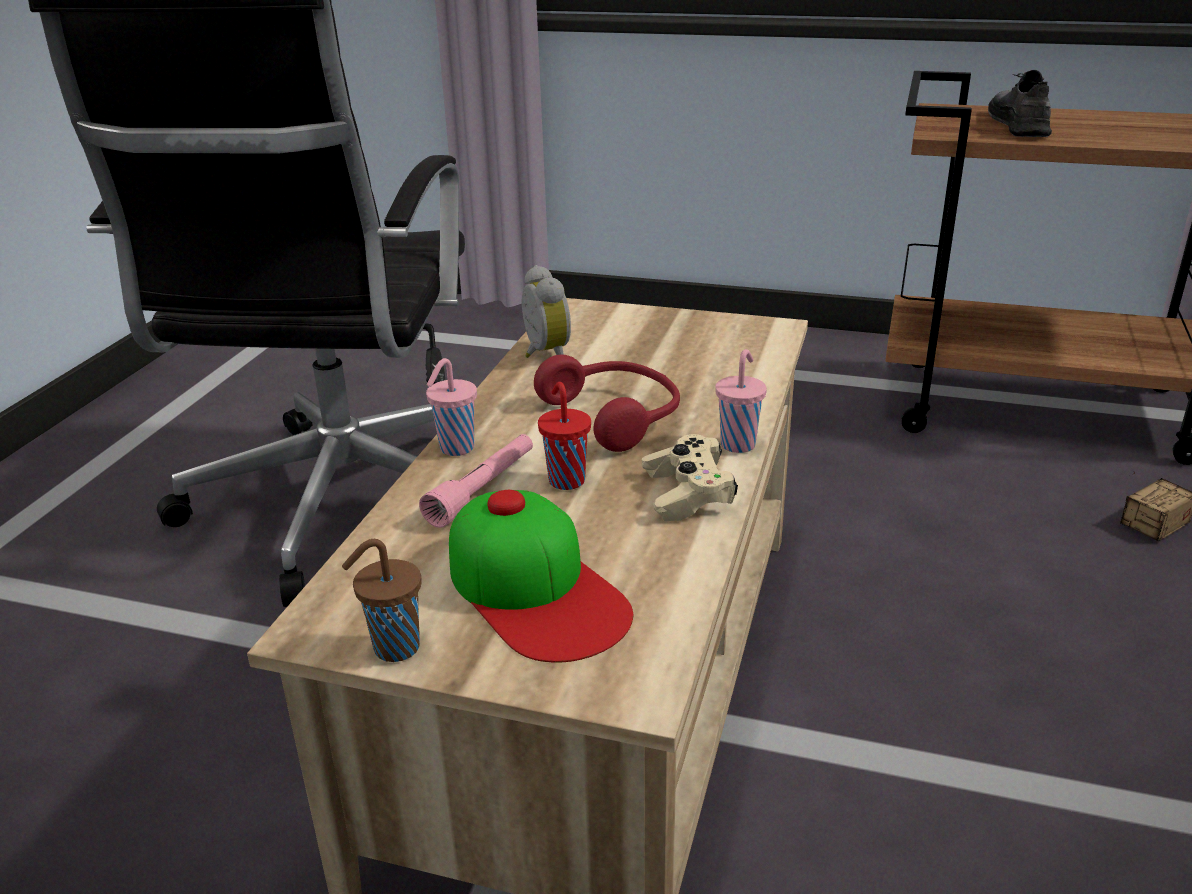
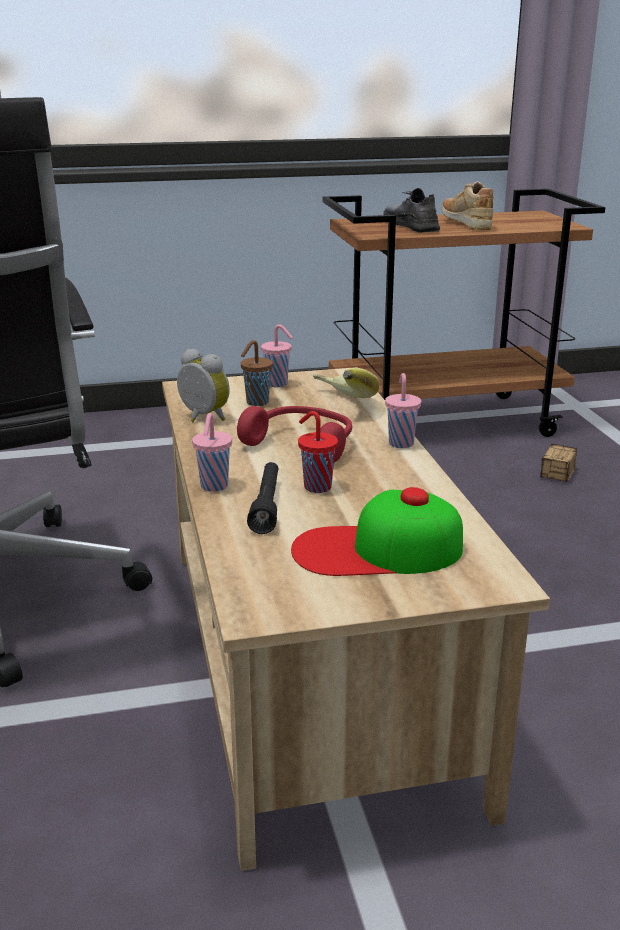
camera: 30 degrees left, 5 degrees down
(393, 648) = (326, 606): brown cup -> brown cup (256, 403)
(483, 490) = (267, 506): pink flashlight -> black flashlight
(536, 590) = (376, 550): cap -> cap turned 150 degrees clockwise
(680, 326) = (278, 384): none -> pink cup
(687, 494) = (404, 476): beige game controller -> none
(724, 369) = (339, 404): none -> banana
(1109, 129) = (466, 224): none -> beige shoe

